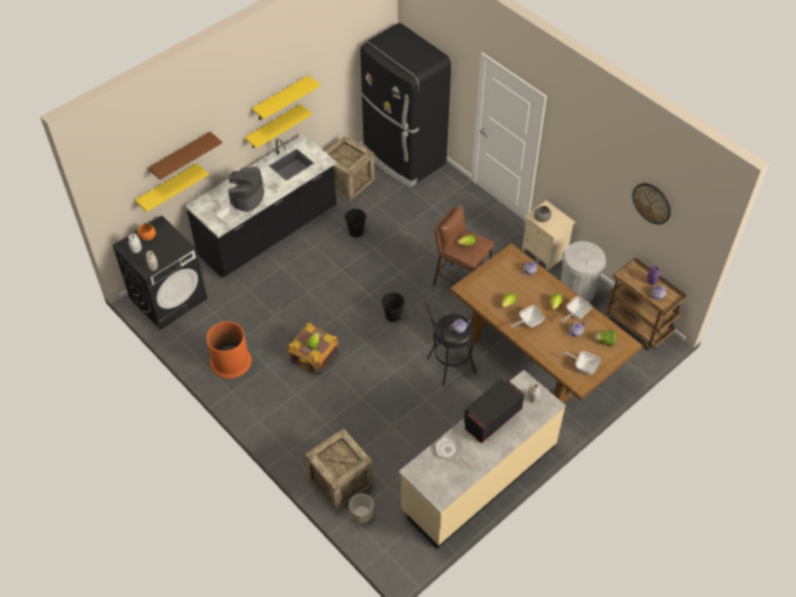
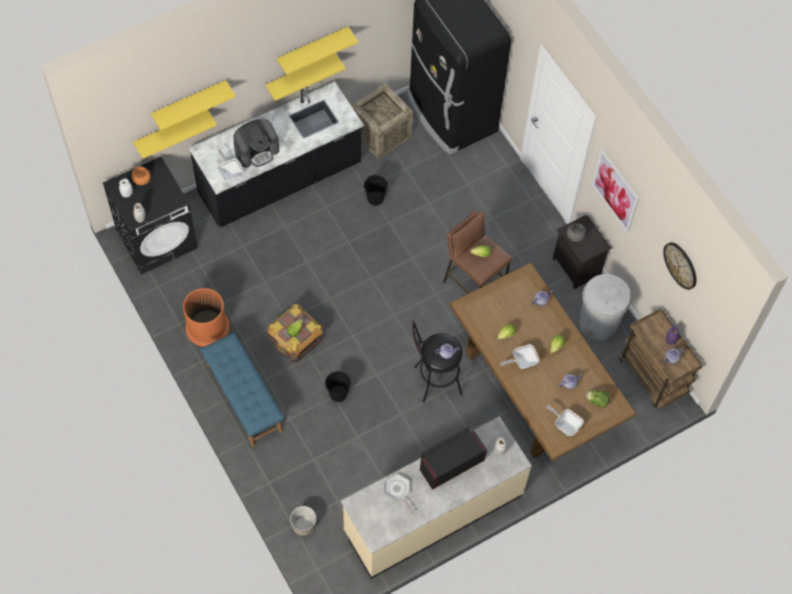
camera: 10 degrees right, 10 degrees up
(181, 156) = (189, 103): brown shelf -> yellow shelf
(247, 197) = (257, 151): coffee machine -> coffee machine turned 150 degrees counterclockwise
(278, 414) = (243, 398): none -> blue bench
(340, 480) = (290, 484): crate -> none
(393, 315) = (391, 309): black bucket -> black bucket (338, 393)
(545, 252) = (577, 267): beige nightstand -> black nightstand
(574, 161) = (615, 190): none -> picture
(575, 314) = (575, 362): frying pan -> none

